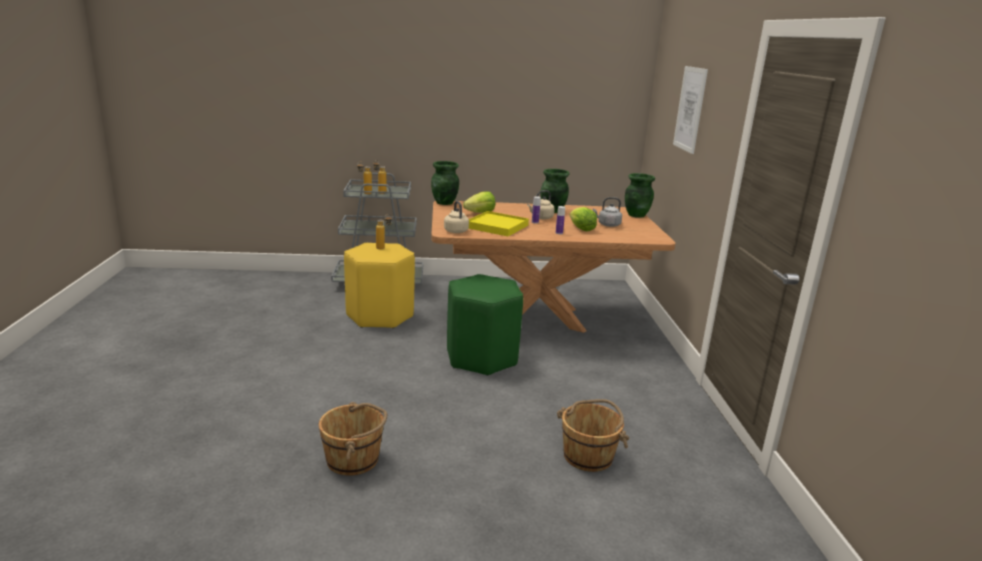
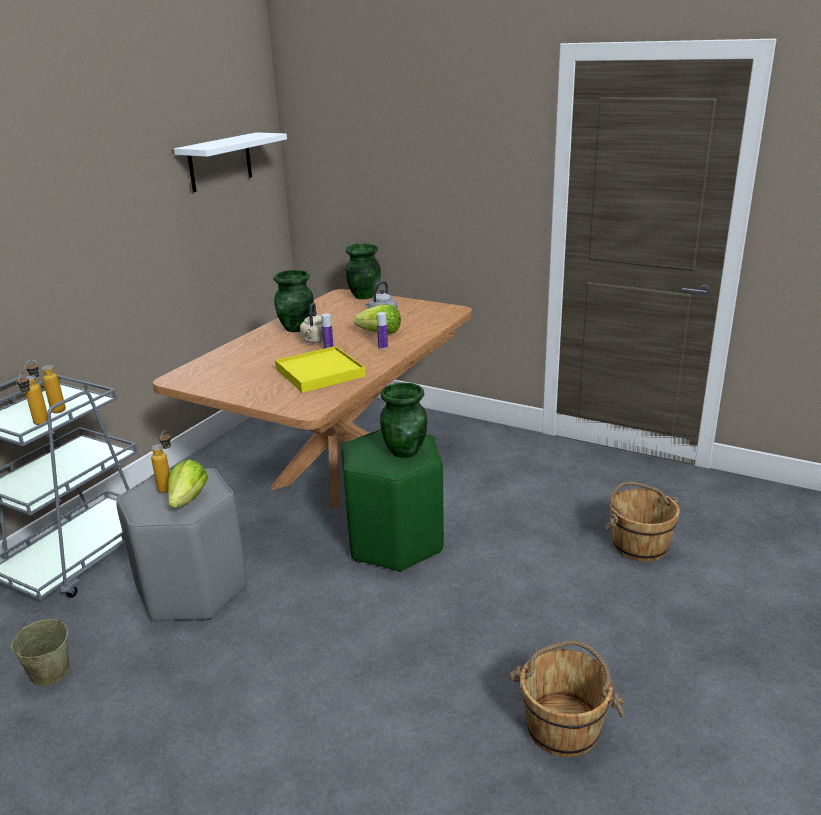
camera: 55 degrees left, 5 degrees up
(296, 306) = (50, 672): none -> beige bucket
(380, 316) = (192, 589): yellow stool -> grey stool
(444, 203) = (174, 379): green vase -> green vase (405, 451)
(455, 231) = (308, 401): beige kettle -> none
(480, 213) = (252, 368): lettuce -> lettuce (188, 499)
(581, 93) = (220, 162): none -> white shelf
(690, 109) = (410, 153): picture -> none

